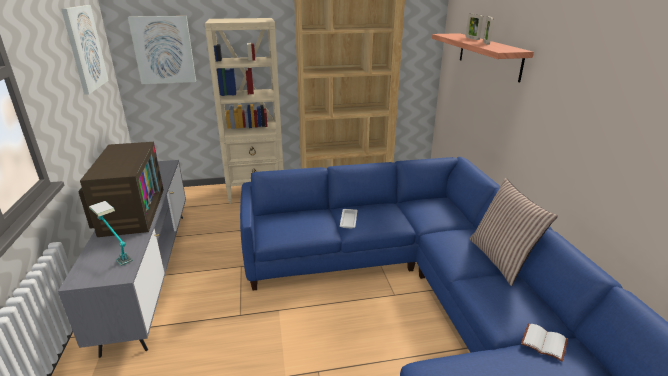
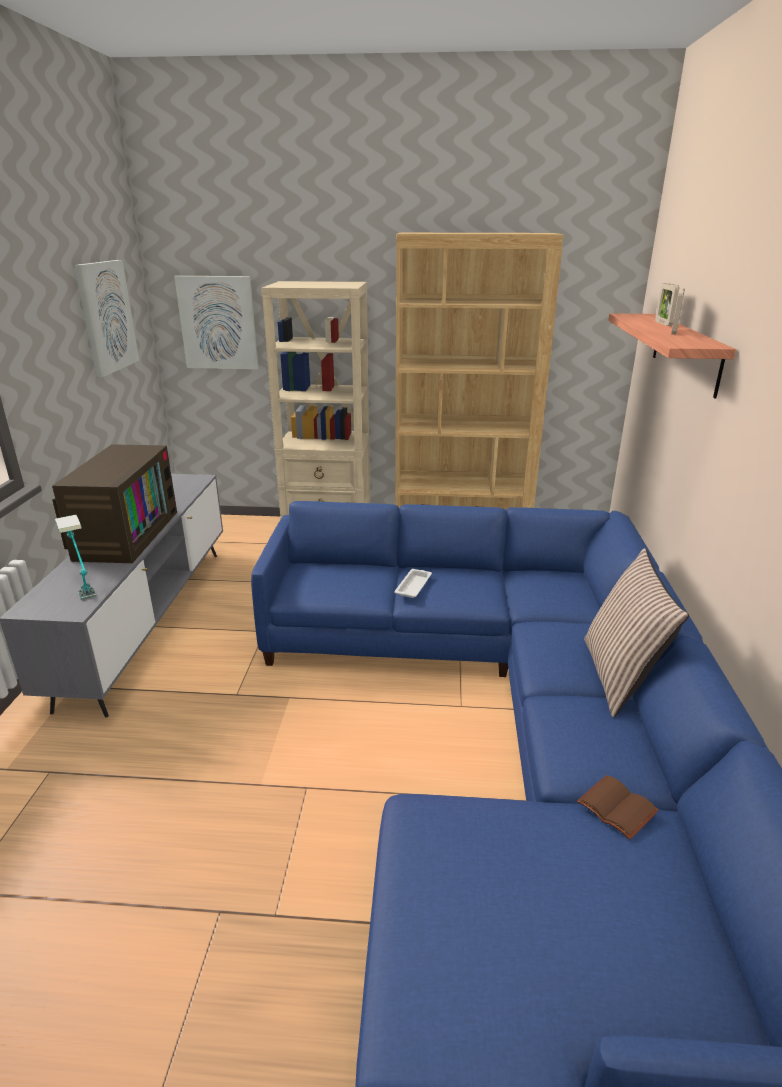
camera: 15 degrees right, 0 degrees up
(545, 342) = (619, 807): white book -> brown book

